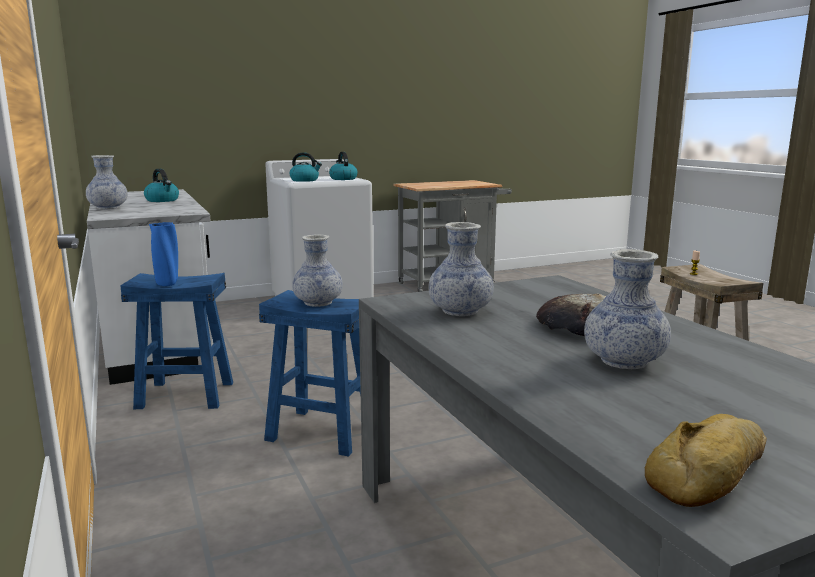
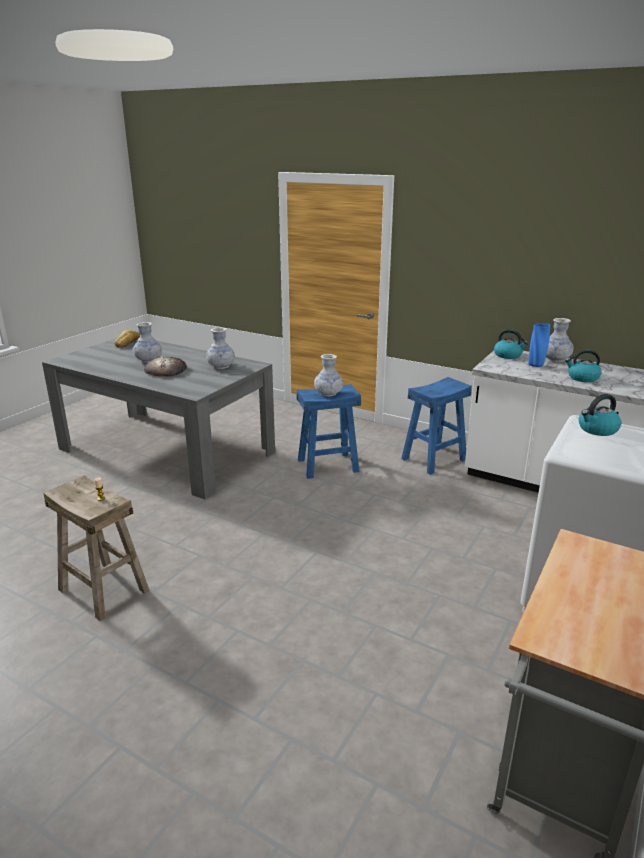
camera: 145 degrees right, 10 degrees up
(168, 284) = (434, 385): blue vase -> blue vase (535, 365)
(343, 179) = (587, 450): kettle -> kettle (508, 355)

